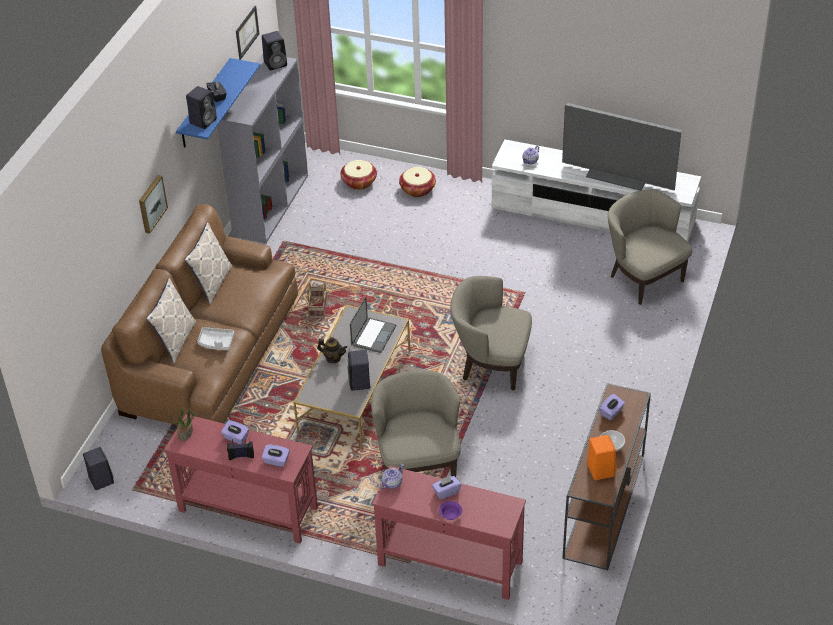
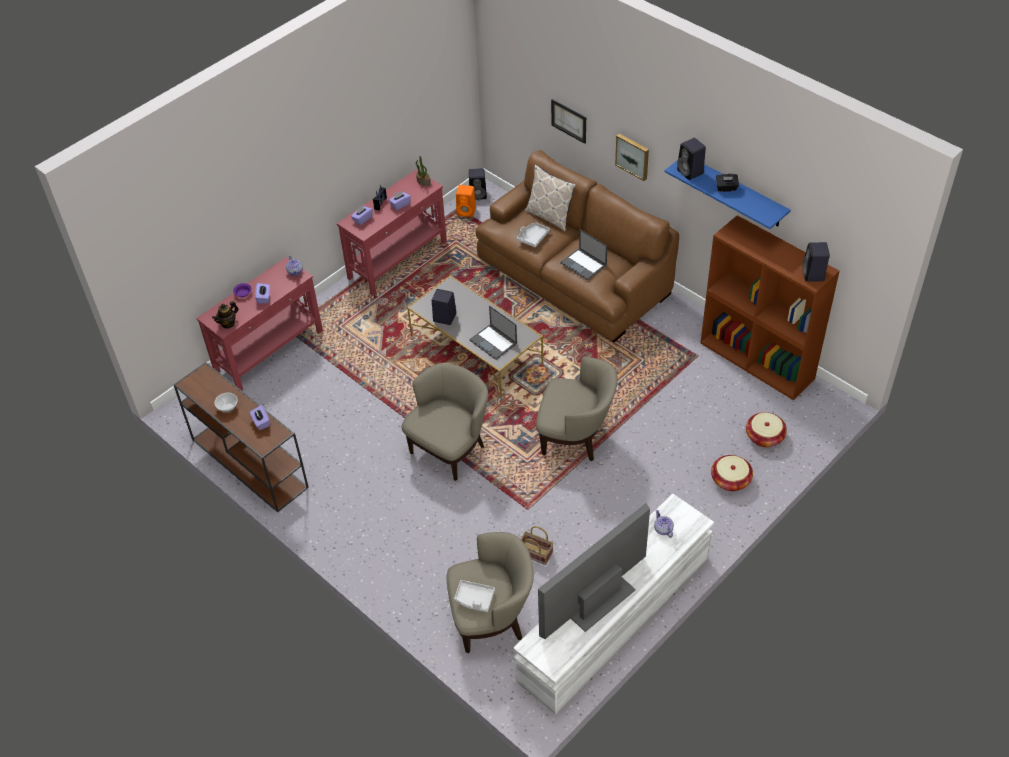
camera: 115 degrees right, 5 degrees up
(212, 283) = (607, 250): pillow -> none
(241, 293) = (584, 264): none -> laptop
(247, 32) = (829, 228): picture -> picture (569, 121)
(270, 205) = (758, 361): grey bookcase -> brown bookcase
(318, 309) = (590, 354): basket -> basket (534, 553)
(333, 358) = (482, 310): teapot -> teapot (228, 323)
(418, 464) = (373, 364): beige armchair -> beige armchair (576, 437)
(600, 469) = (212, 391): orange speaker -> orange speaker (467, 211)
(663, 244) = (474, 599): none -> grey tray

